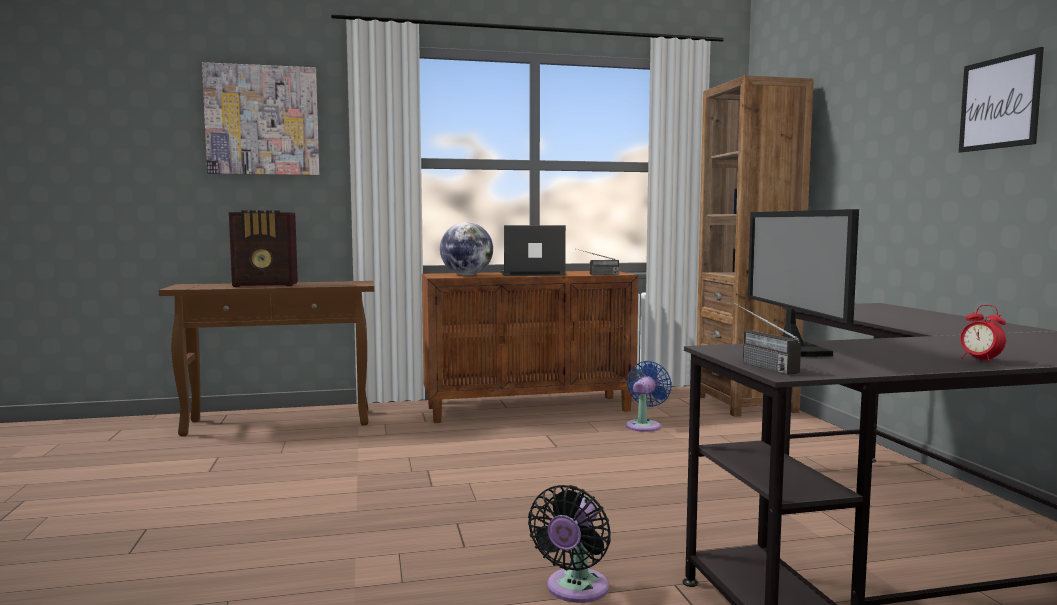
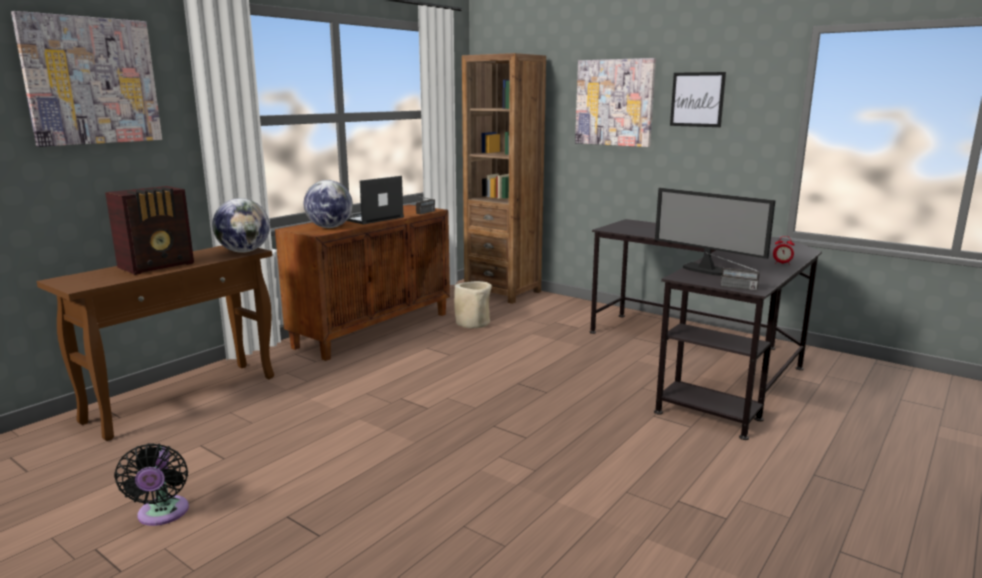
camera: 40 degrees left, 10 degrees up
(353, 284) = (244, 251): none -> globe
(575, 590) = (620, 437): black fan -> black fan (162, 515)
(644, 425) = (473, 323): blue fan -> beige planter
(889, 129) = (614, 102): none -> picture

